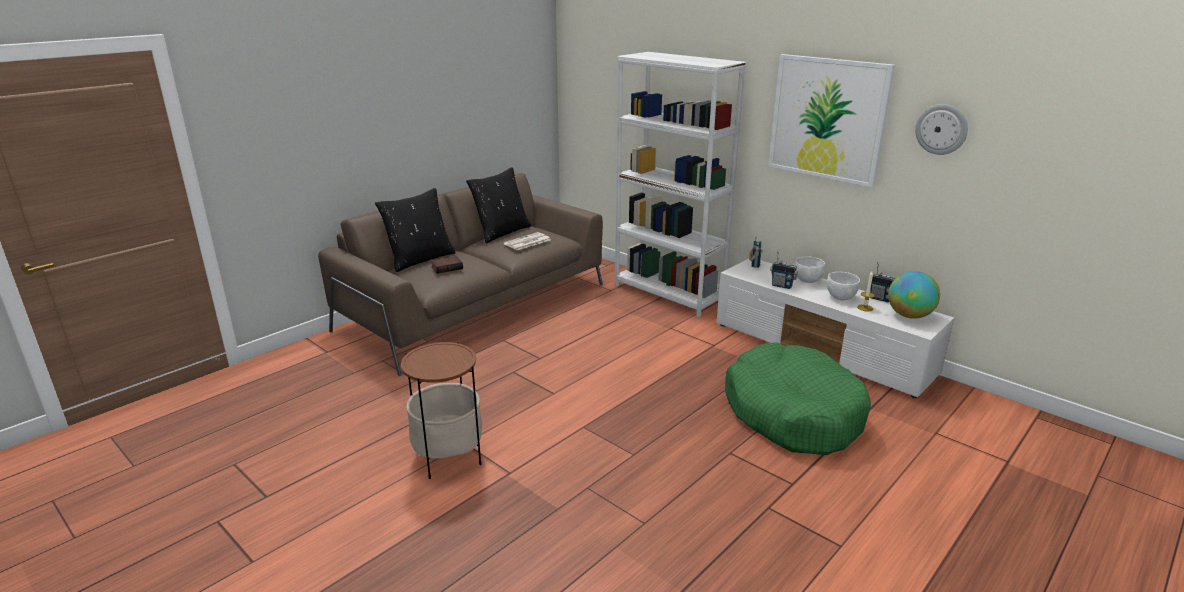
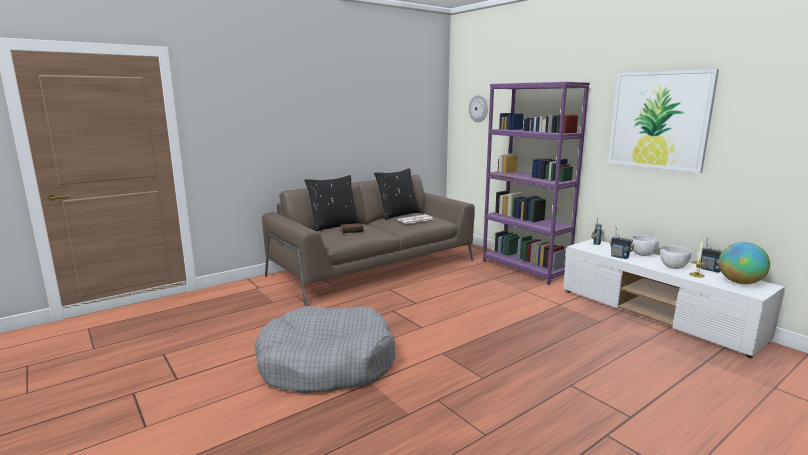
camera: 10 degrees right, 10 degrees down
(448, 456) = (326, 364): side table -> grey dog bed
(668, 294) = (524, 268): white bookcase -> purple bookcase
(792, 413) = (630, 359): green dog bed -> none
(941, 129) = (765, 118): wall clock -> wall clock (478, 108)

